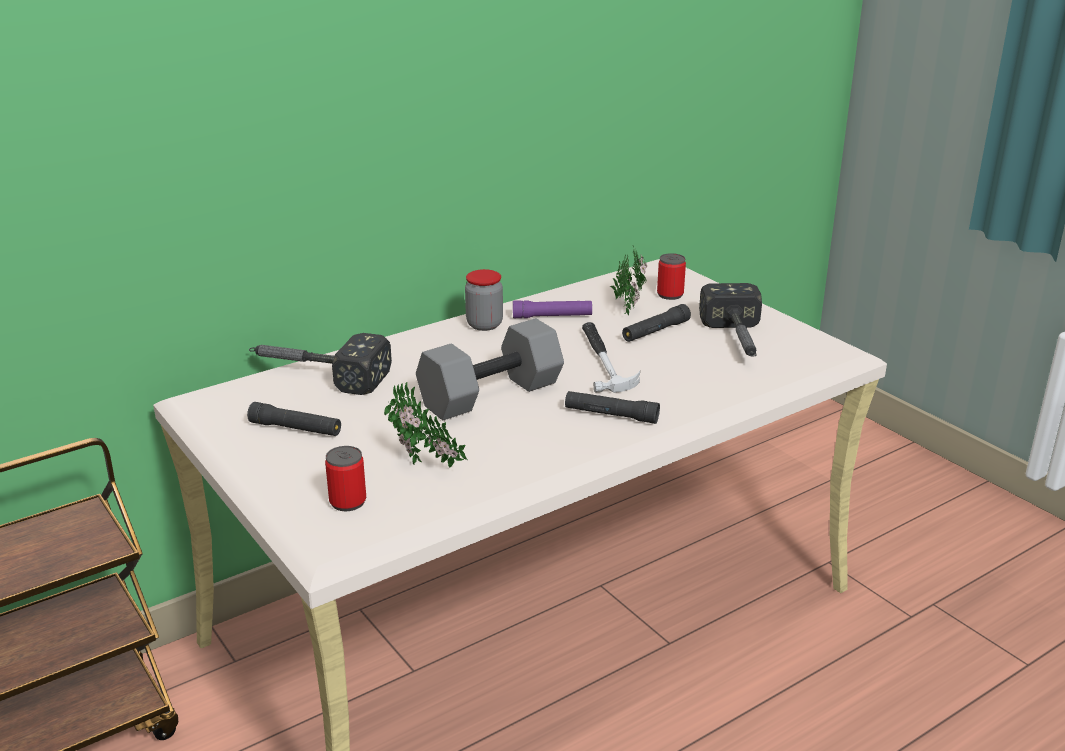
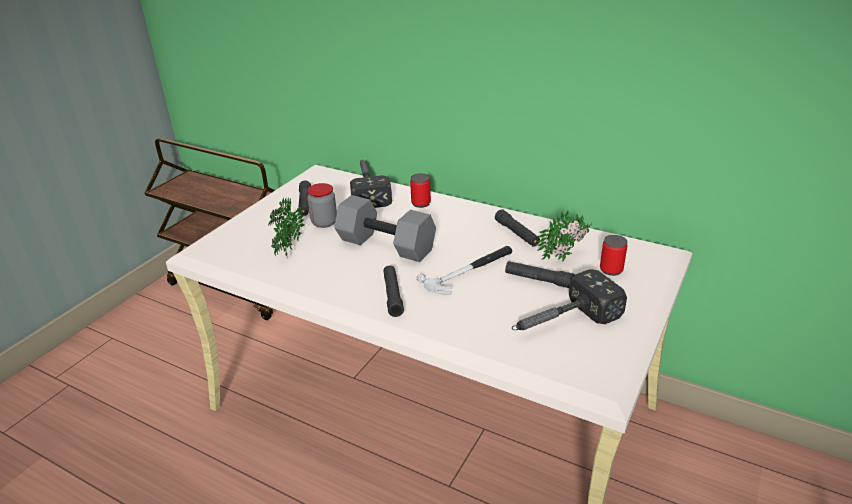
camera: 65 degrees right, 5 degrees up
(348, 502) = (239, 241): can -> can (421, 203)
(484, 324) = (478, 215): jar -> jar (324, 222)
(552, 316) = (517, 233): purple flashlight -> black flashlight

